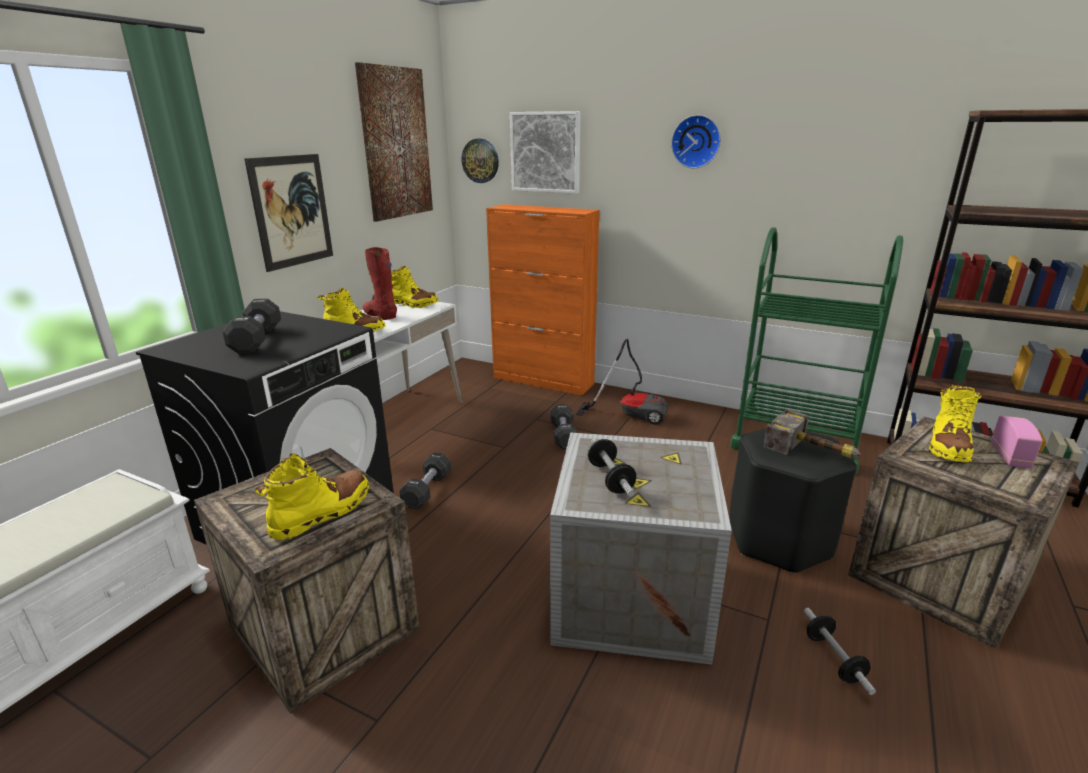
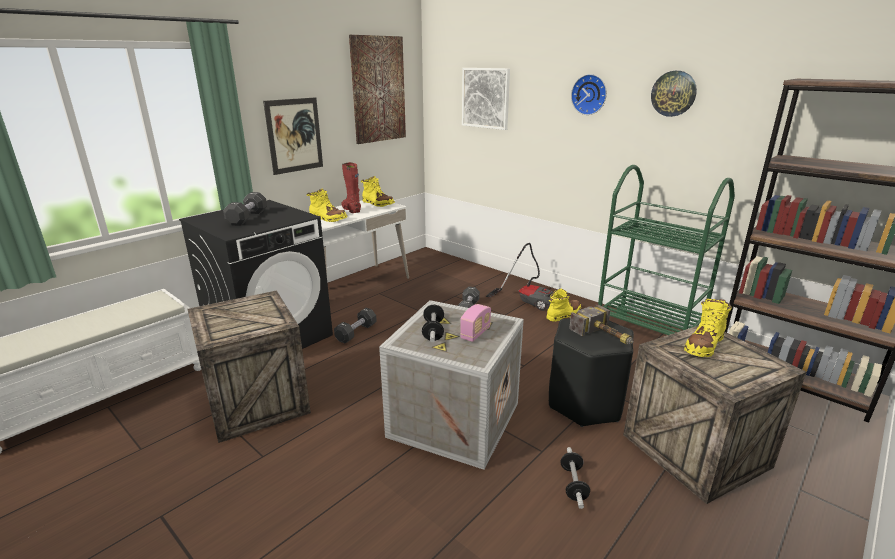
camera: 15 degrees right, 0 degrees up
(322, 513) = (249, 325): yellow boot -> yellow boot (563, 314)
(480, 161) = (443, 102): wall clock -> wall clock (673, 93)
(543, 381) = (475, 269): orange cabinet -> none
(1010, 456) = (749, 359): radio -> radio (475, 333)

